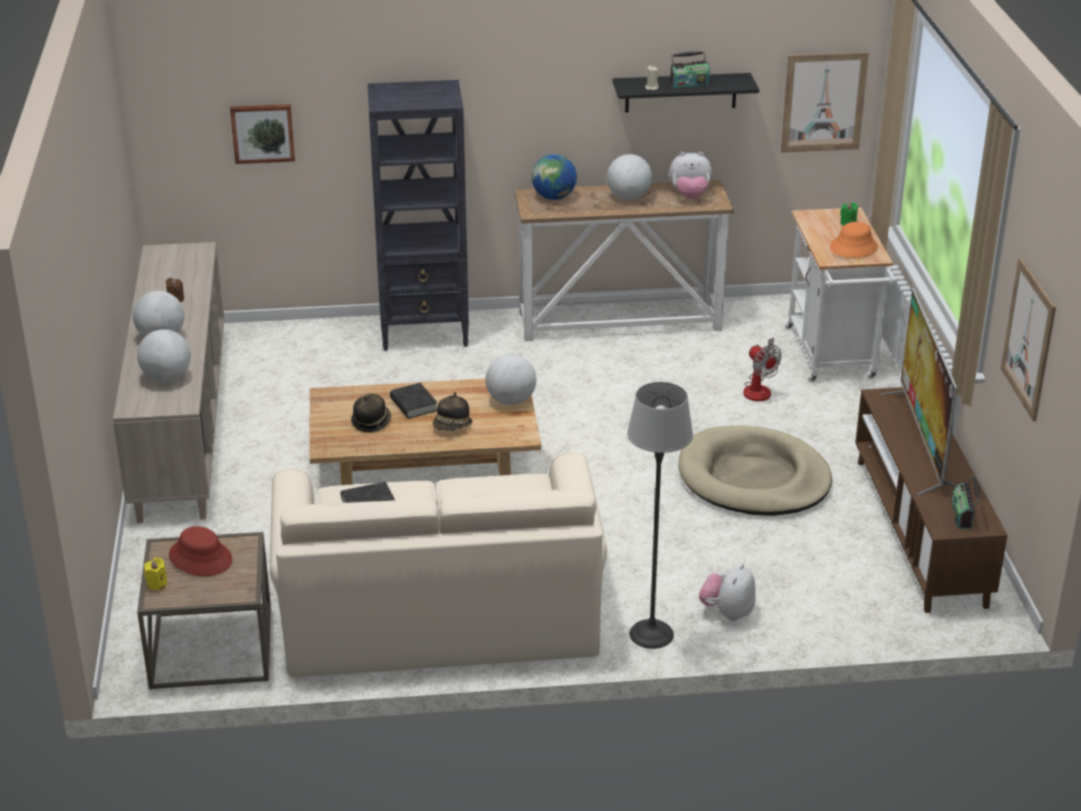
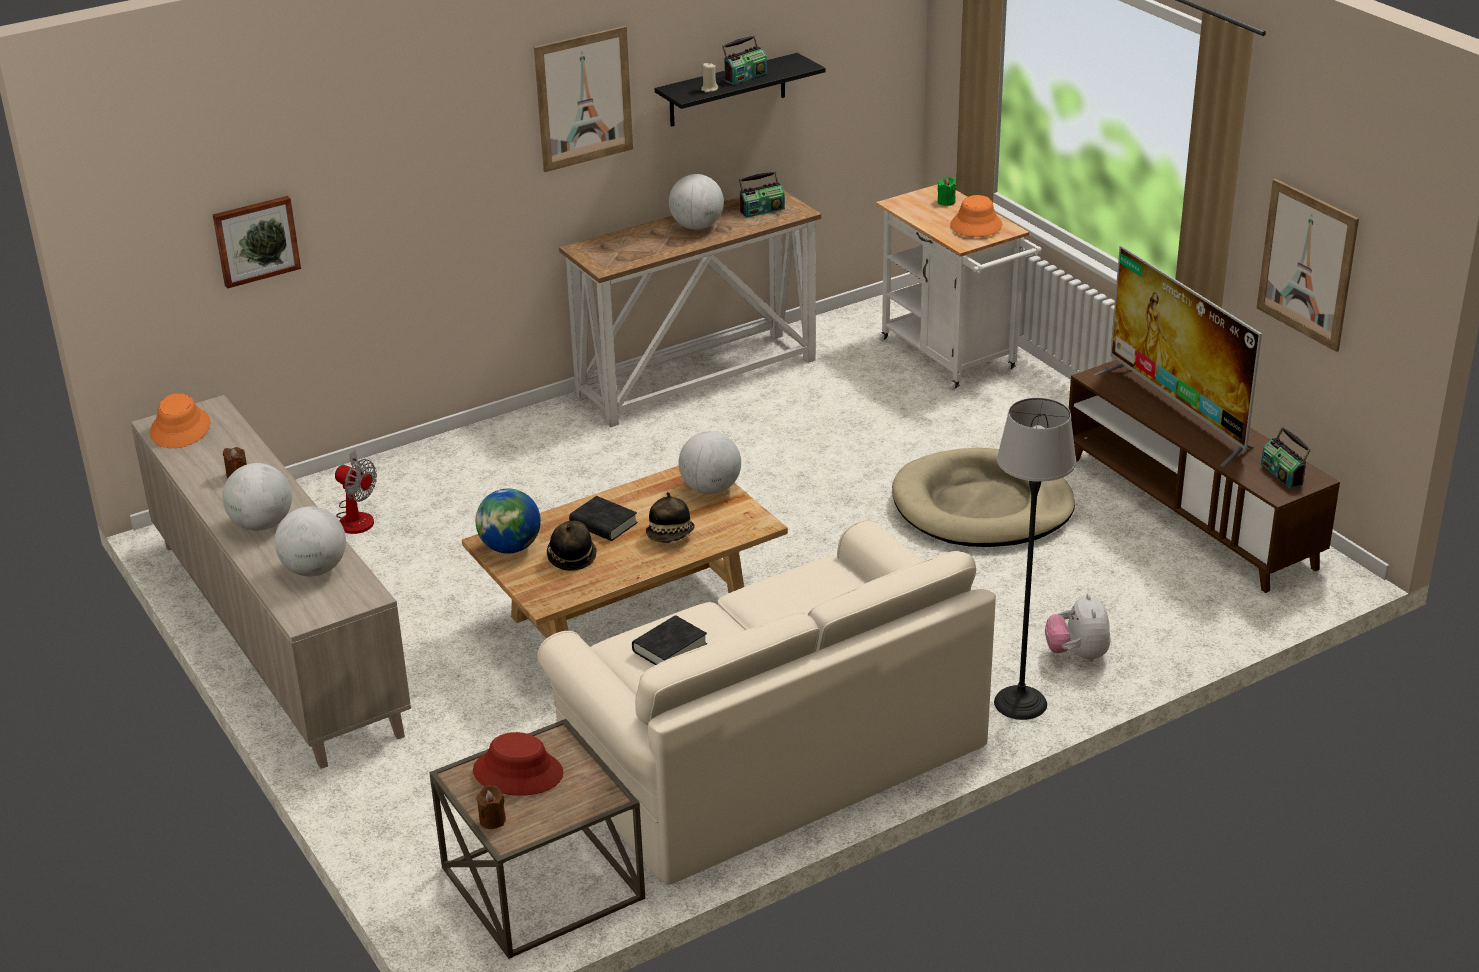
camera: 25 degrees left, 0 degrees up
(157, 584) = (492, 820): yellow candle -> brown candle
(168, 258) = (181, 429): none -> orange hat
(425, 332) = (486, 447): black bookcase -> none
(554, 197) = (613, 245): globe -> globe (510, 548)
(690, 196) = (761, 210): plush toy -> radio
(759, 388) = (907, 411): fan -> fan (357, 516)
(823, 102) = (872, 72): picture -> picture (584, 98)

